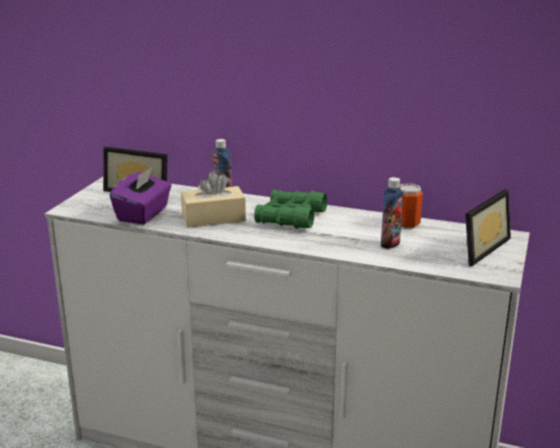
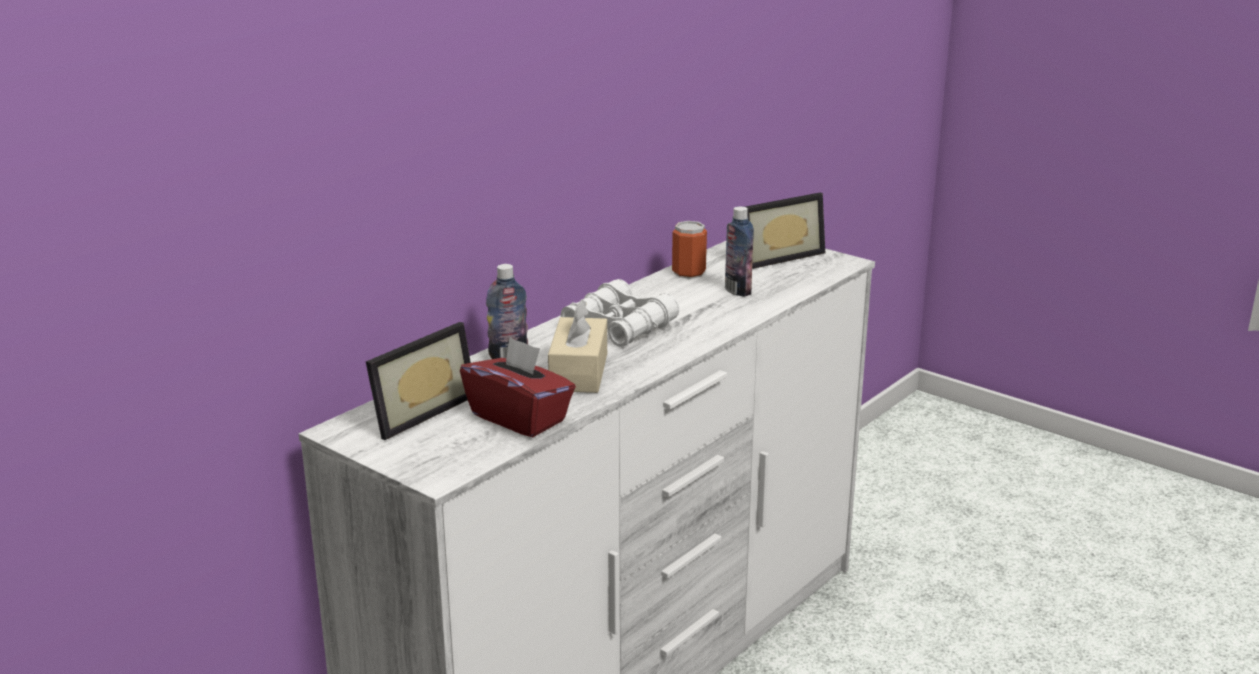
camera: 70 degrees left, 0 degrees up
(143, 214) = (519, 418): purple tissue box -> red tissue box
(290, 218) = (619, 327): green binoculars -> white binoculars
(478, 248) = (776, 256): picture frame -> picture frame turned 90 degrees clockwise

